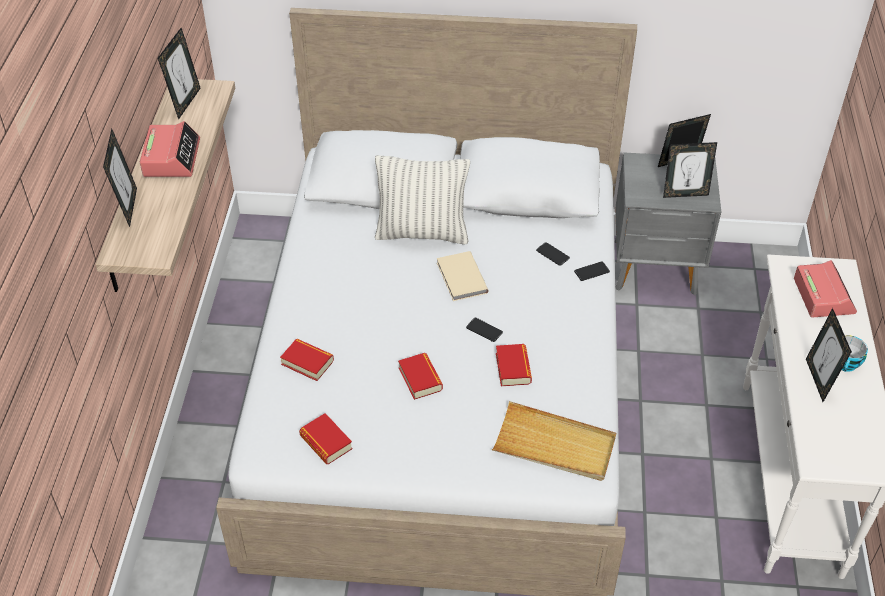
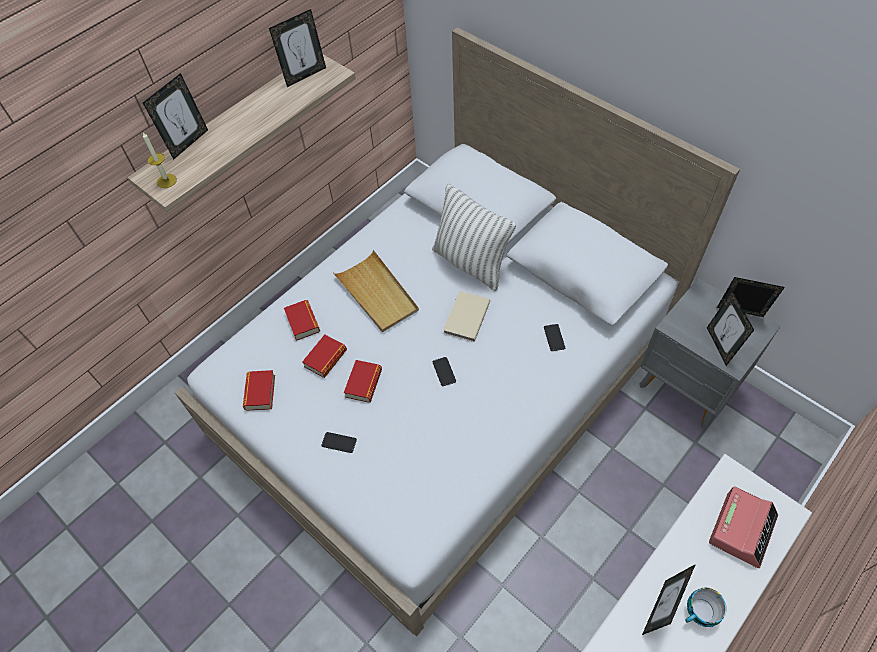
camera: 40 degrees right, 10 degrees up
(145, 247) = (166, 181): none -> candle
(171, 158) = (252, 116): alarm clock -> none
(513, 368) = (436, 417): book -> book (325, 358)
(554, 445) = (408, 504): beige tray -> beige tray (377, 294)
(591, 271) = (572, 371): phone -> phone (339, 442)
(685, 194) = (719, 345): picture frame -> picture frame turned 45 degrees clockwise

